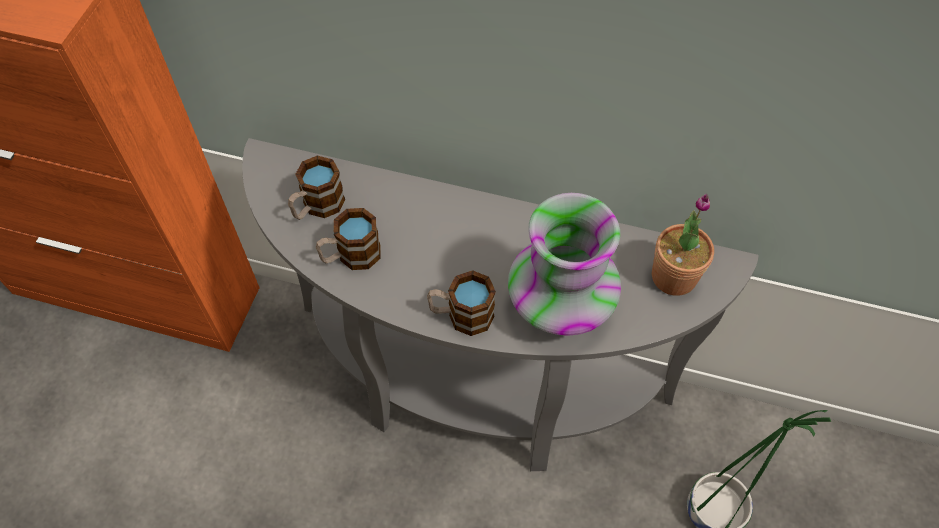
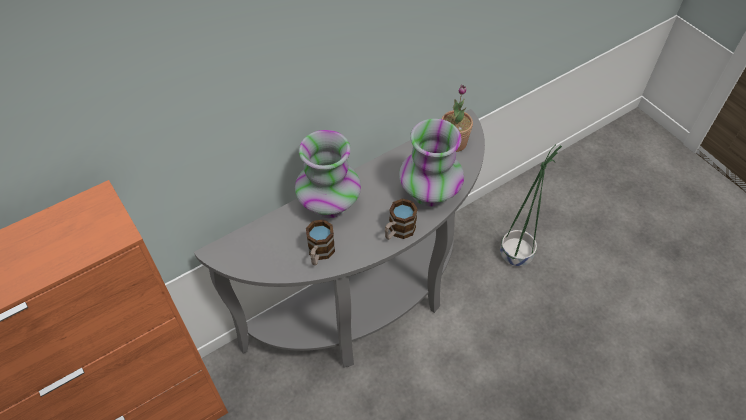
camera: 50 degrees left, 5 degrees down
(317, 207) = (274, 249): mug -> none
(434, 211) = (329, 203): none -> vase

